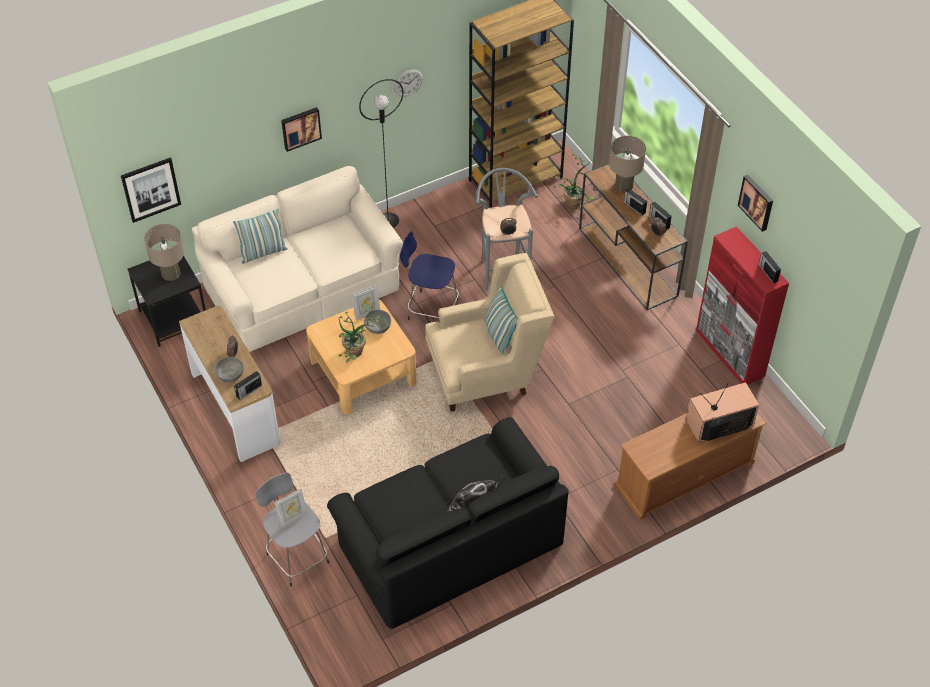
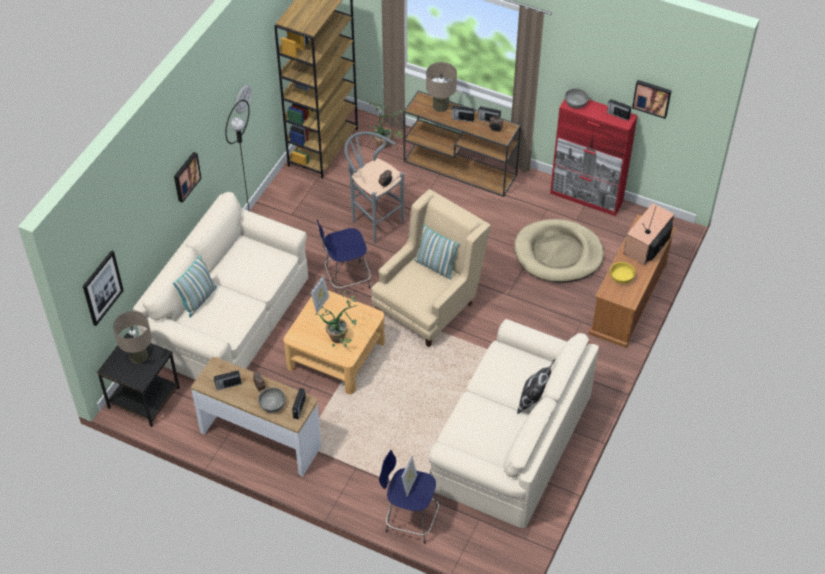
camera: 35 degrees left, 0 degrees up
(209, 336) = (228, 385): none -> radio
(296, 556) = (410, 519): grey stool -> blue stool
(378, 327) = (338, 309): grey bowl -> grey bowl (576, 103)
(449, 542) = (510, 441): black sofa -> beige sofa
(652, 392) = (558, 254): none -> beige dog bed
(663, 441) = (621, 277): none -> yellow bowl
(757, 202) = (587, 64): picture -> picture (652, 98)

